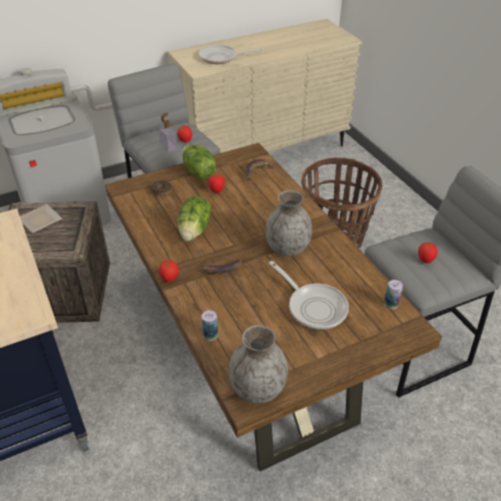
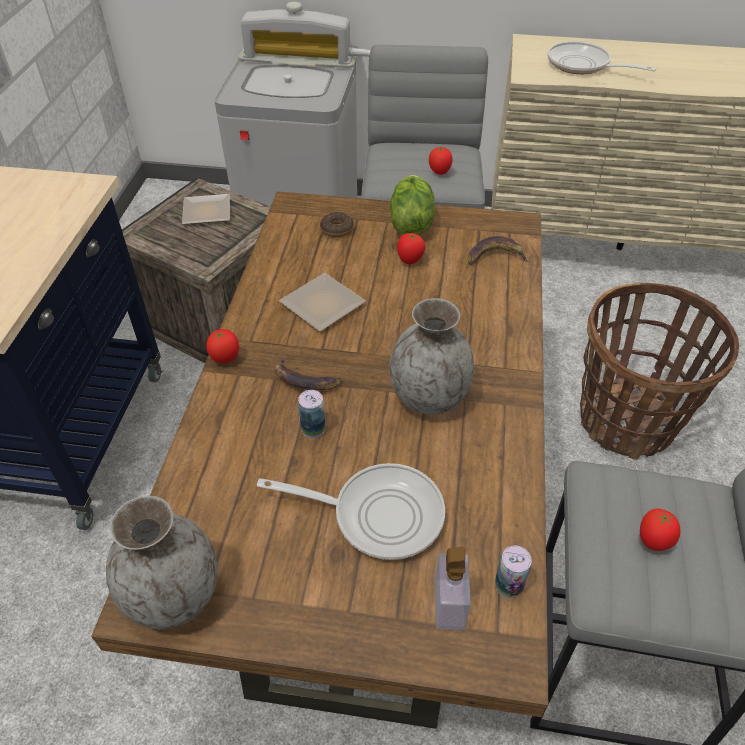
camera: 35 degrees right, 5 degrees up
(168, 147) = (409, 172): soap dispenser -> soap dispenser (449, 604)
(195, 230) = (325, 305): lettuce -> plate
(210, 335) = (195, 471): can -> can (313, 429)
(314, 306) = (378, 514): frying pan -> frying pan turned 75 degrees counterclockwise

